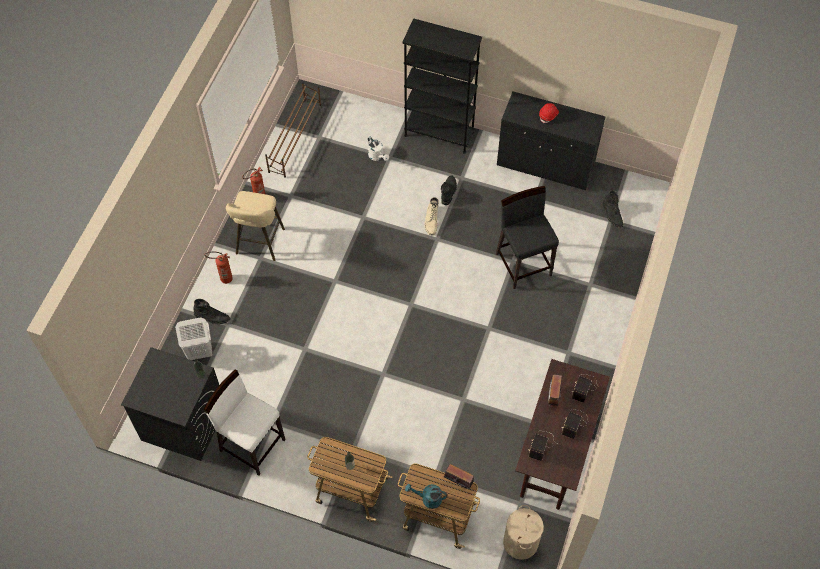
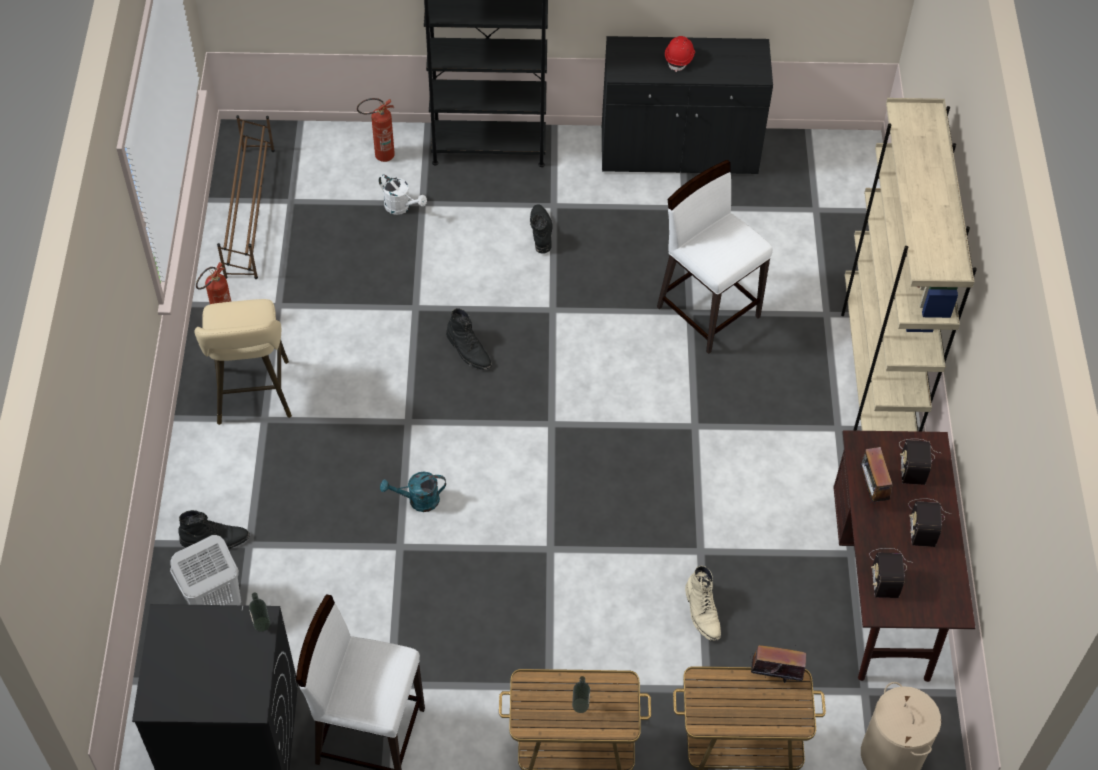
camera: 20 degrees left, 5 degrees down
(223, 279) = (211, 471): fire extinguisher -> fire extinguisher (380, 156)
(428, 499) = (737, 720): turquoise watering can -> turquoise watering can (418, 500)
(431, 221) = (531, 284): beige boot -> beige boot (702, 612)
(523, 264) = (708, 310): black stool -> white stool
(604, 326) = (877, 372): none -> beige bookcase
(612, 214) = (815, 200): black boot -> black boot (468, 350)

